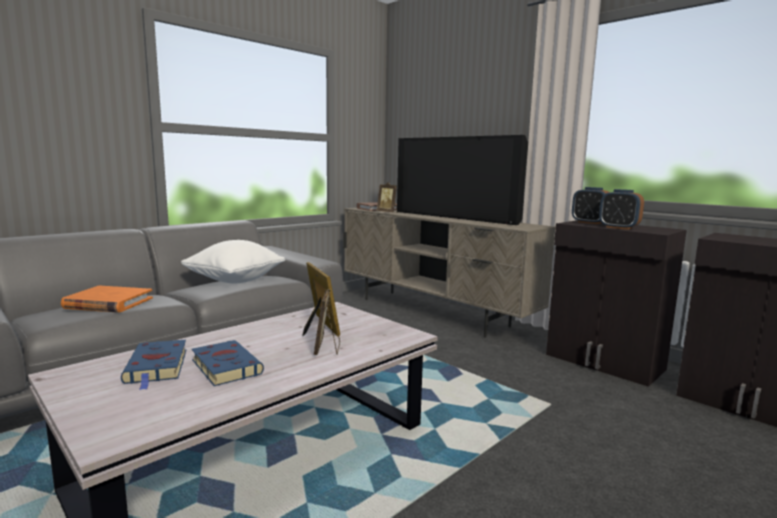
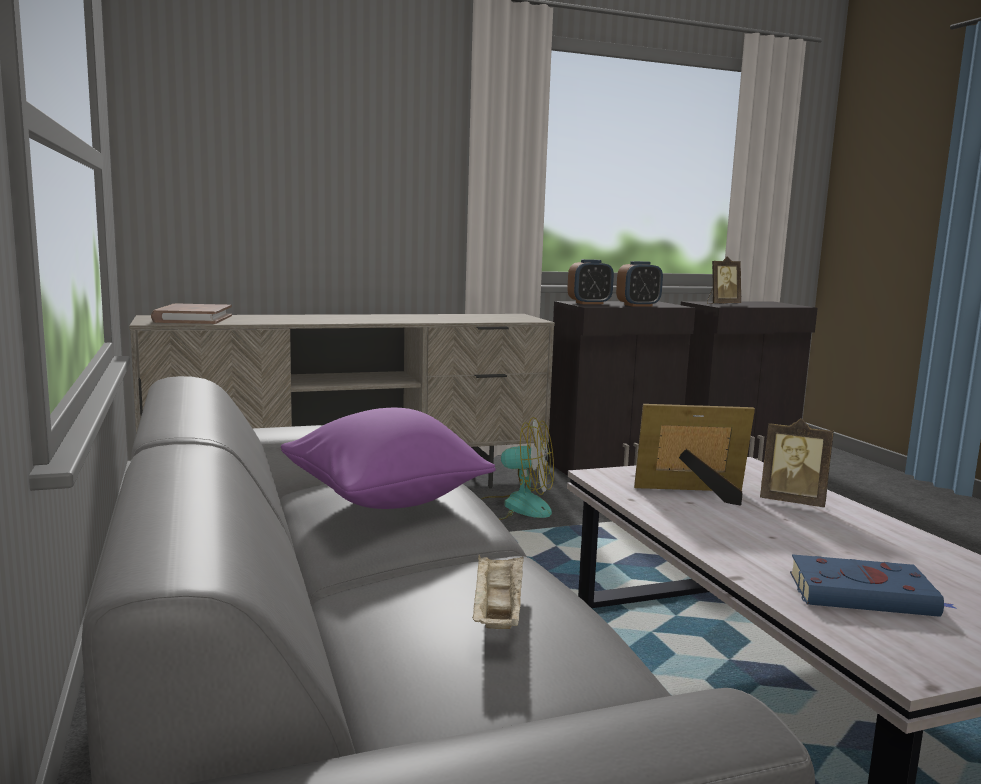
camera: 65 degrees left, 0 degrees up
(108, 303) = (497, 612): orange book -> beige tray
(225, 366) = (858, 555): blue book -> none
(235, 280) = (384, 502): white pillow -> purple pillow
(388, 212) = (260, 322): picture frame -> picture frame (722, 304)
(456, 217) = (384, 316): television -> none
(463, 348) = (515, 507): none -> fan

